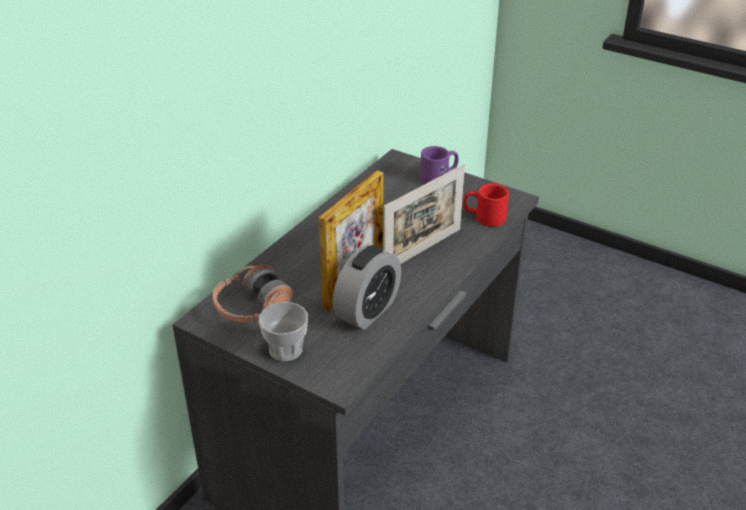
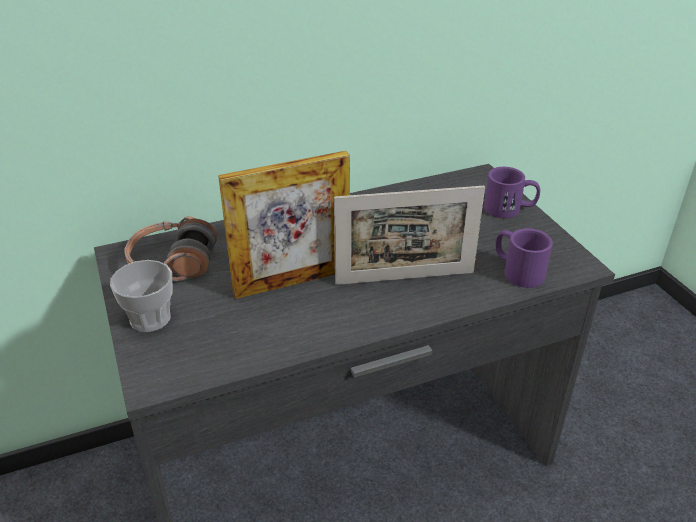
camera: 35 degrees right, 0 degrees up
(367, 311) = (273, 316): alarm clock -> none
(484, 217) = (517, 271): red mug -> purple mug

